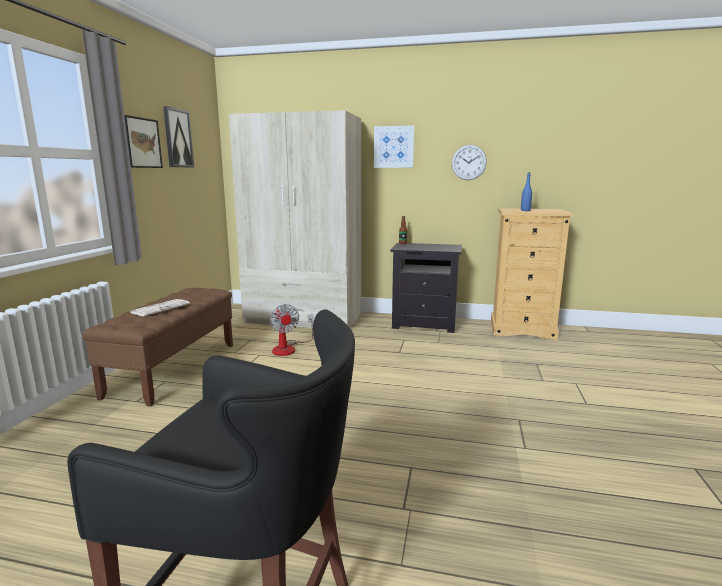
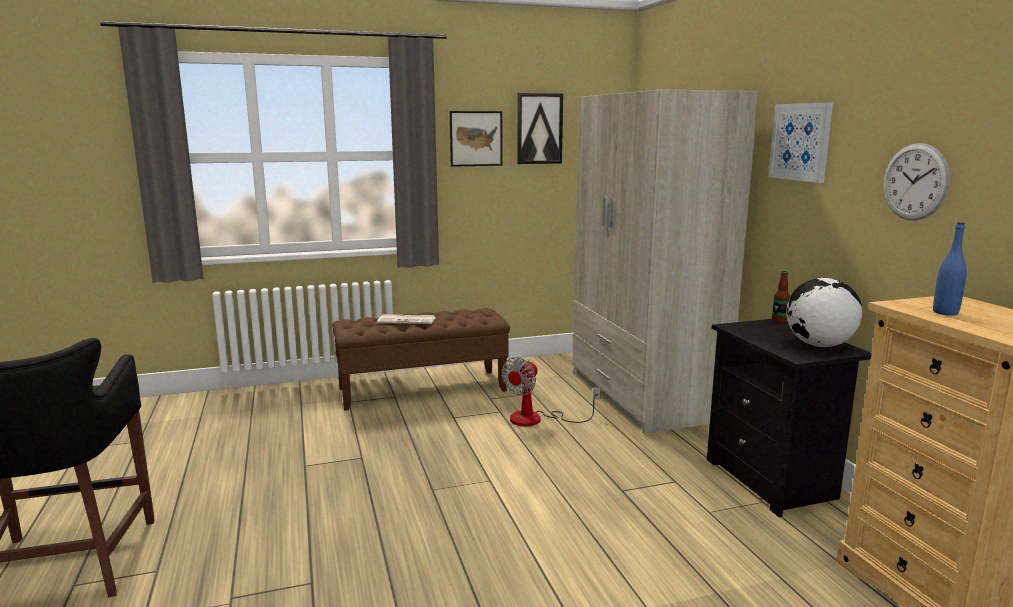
camera: 60 degrees right, 0 degrees up
(442, 246) = (818, 345): none -> globe

